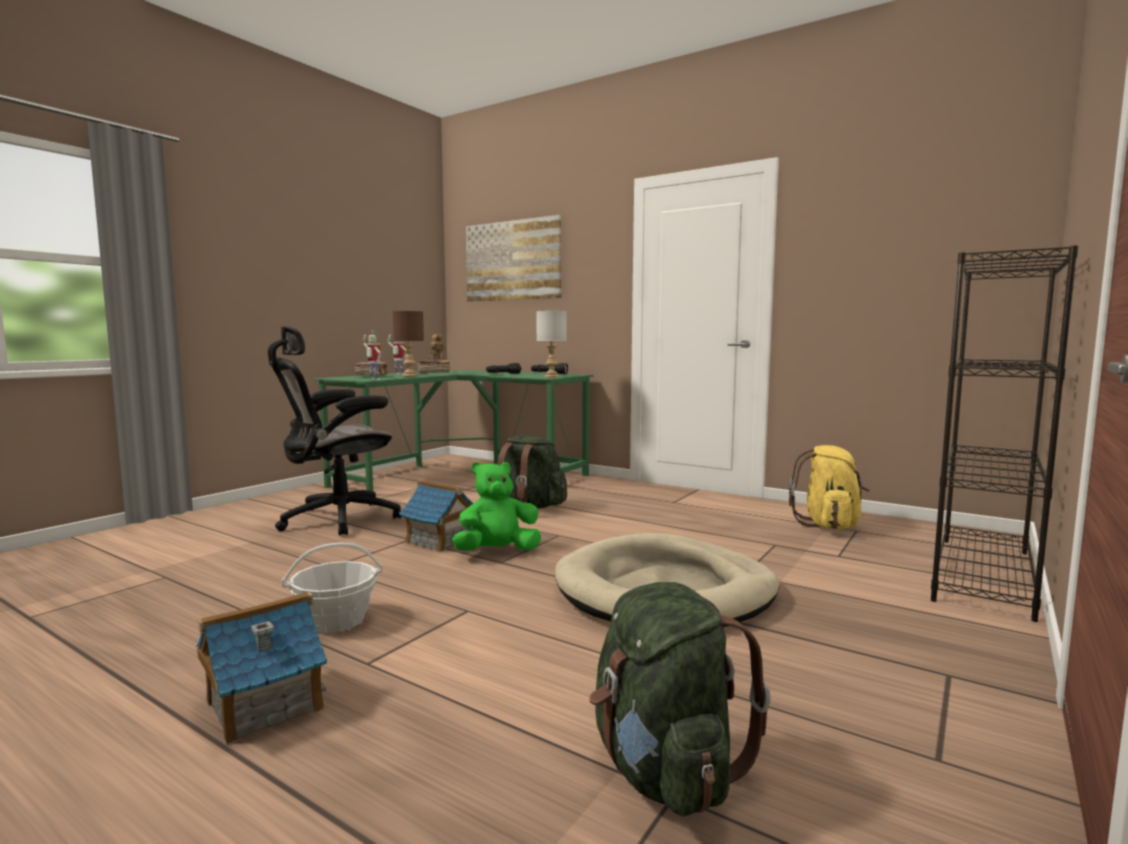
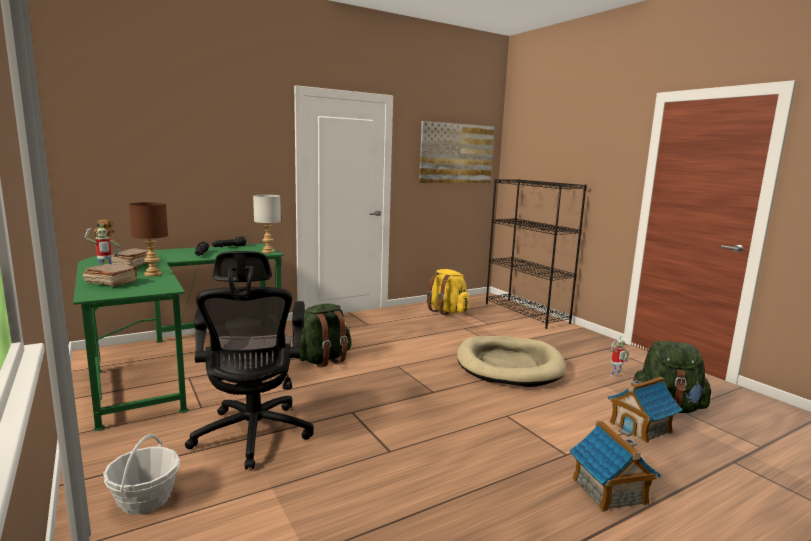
camera: 65 degrees left, 5 degrees up
(336, 620) = (500, 458): basket -> basket (145, 499)
(374, 379) = (166, 286): toy robot -> toy robot (615, 376)
(440, 541) = (369, 402): toy house -> toy house (640, 427)
(497, 551) = (412, 389): green plush toy -> none
(512, 260) = (162, 137): picture -> picture (457, 153)

